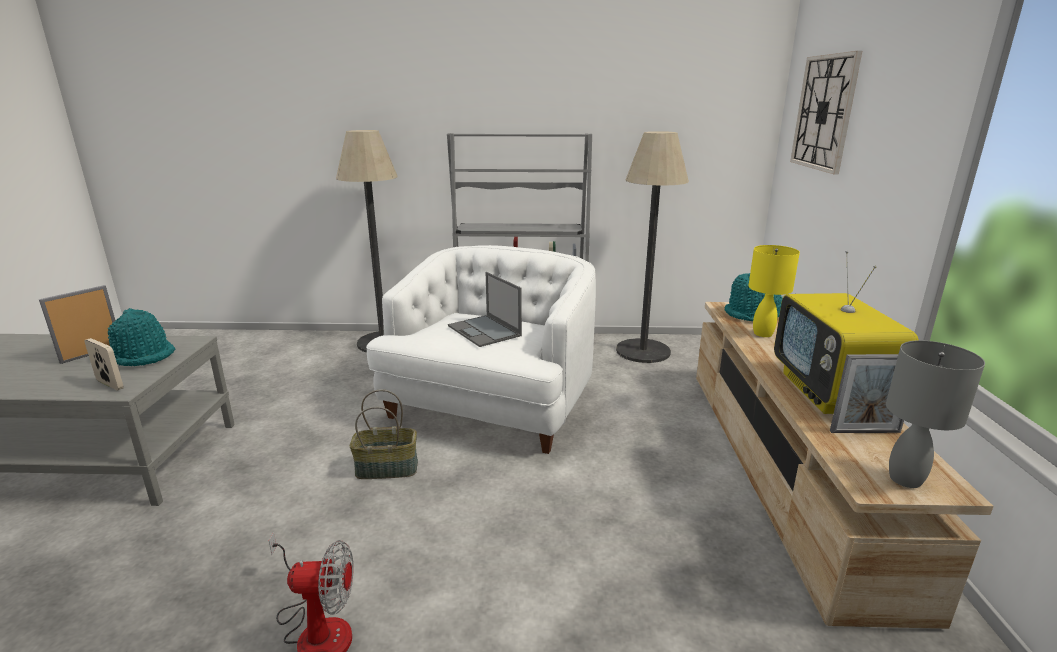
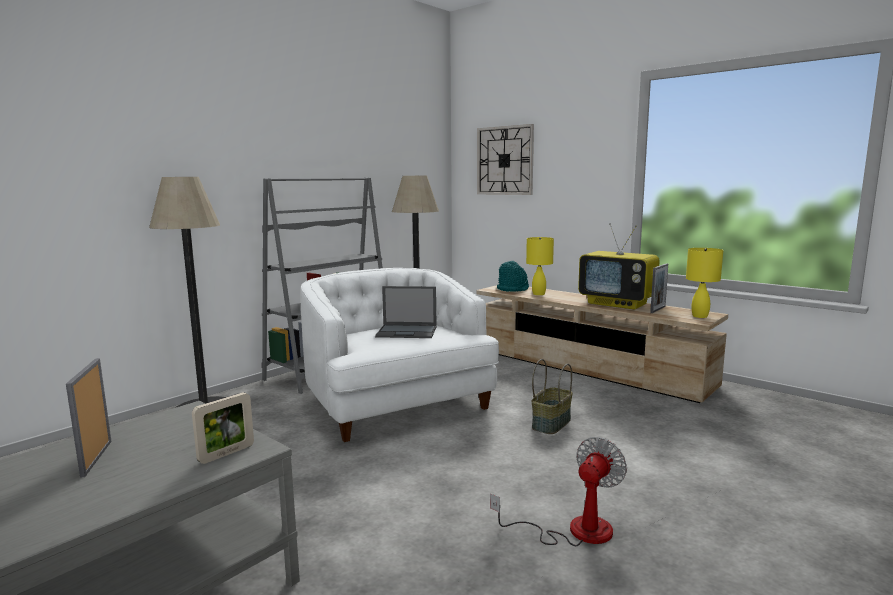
camera: 50 degrees left, 10 degrees down
(110, 384) = (226, 453): picture frame -> picture frame turned 150 degrees clockwise
(144, 356) = (176, 433): turquoise hat -> none
(387, 468) = (419, 461): basket -> basket (551, 423)
(905, 480) = (700, 316): grey table lamp -> yellow table lamp

